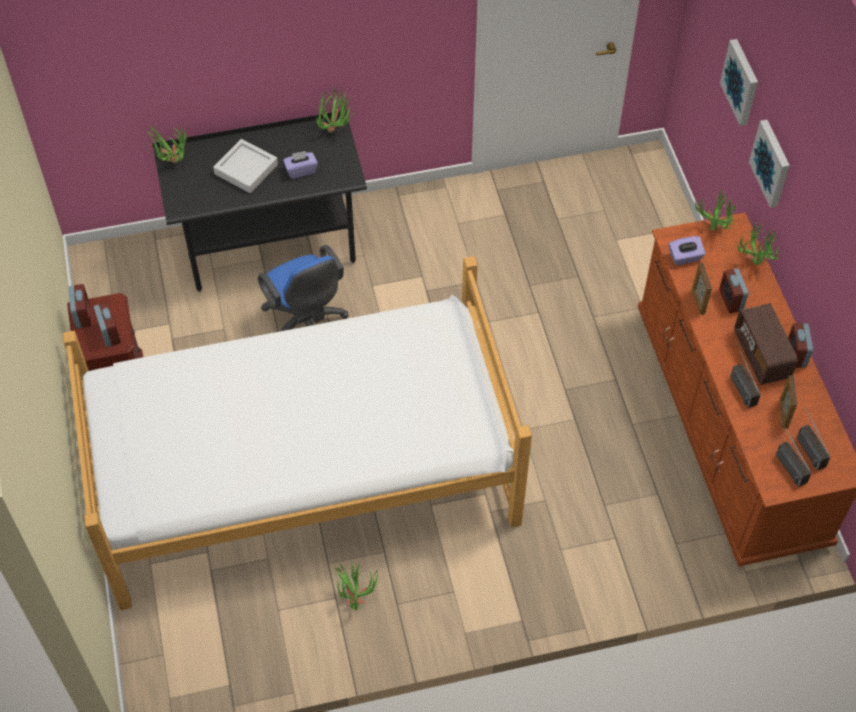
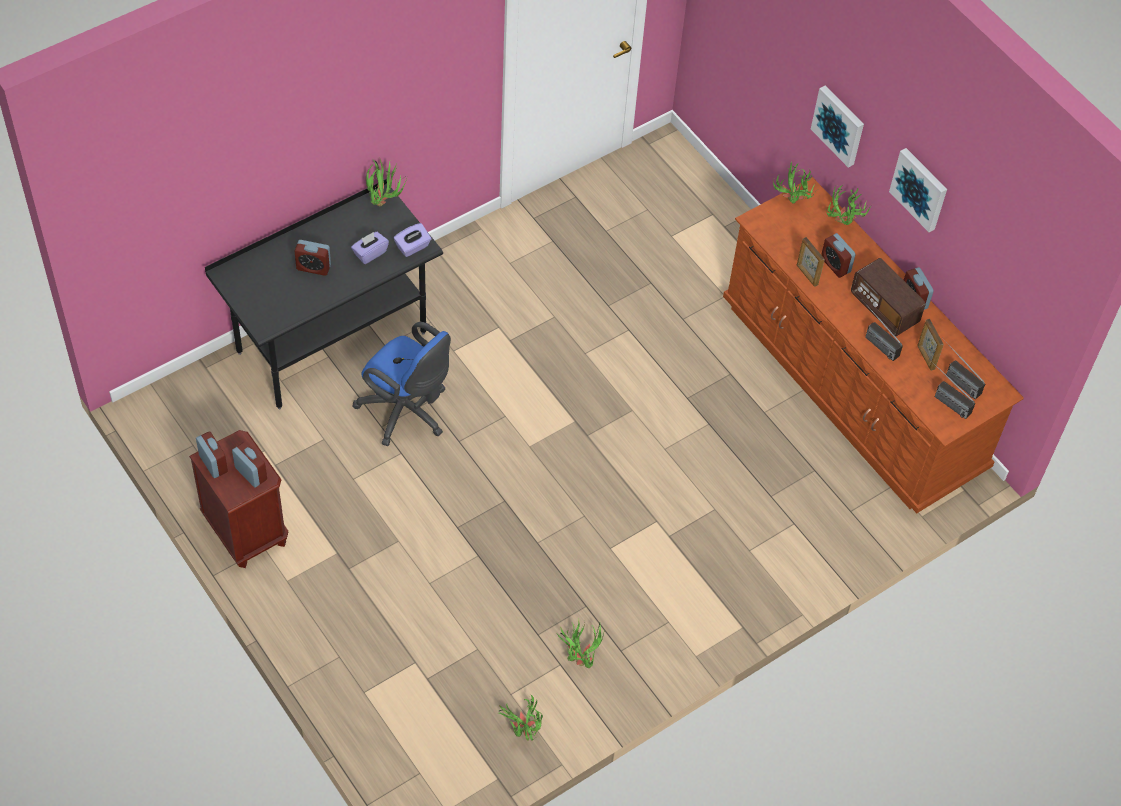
camera: 25 degrees left, 0 degrees up
(171, 164) = (233, 283): potted plant -> potted plant (522, 734)
(246, 169) = (313, 267): grey tray -> alarm clock
(304, 475) = (474, 558): bed -> none
(685, 257) = (777, 236): purple tissue box -> purple tissue box (413, 247)
(741, 82) = (783, 53): picture -> picture (920, 188)

